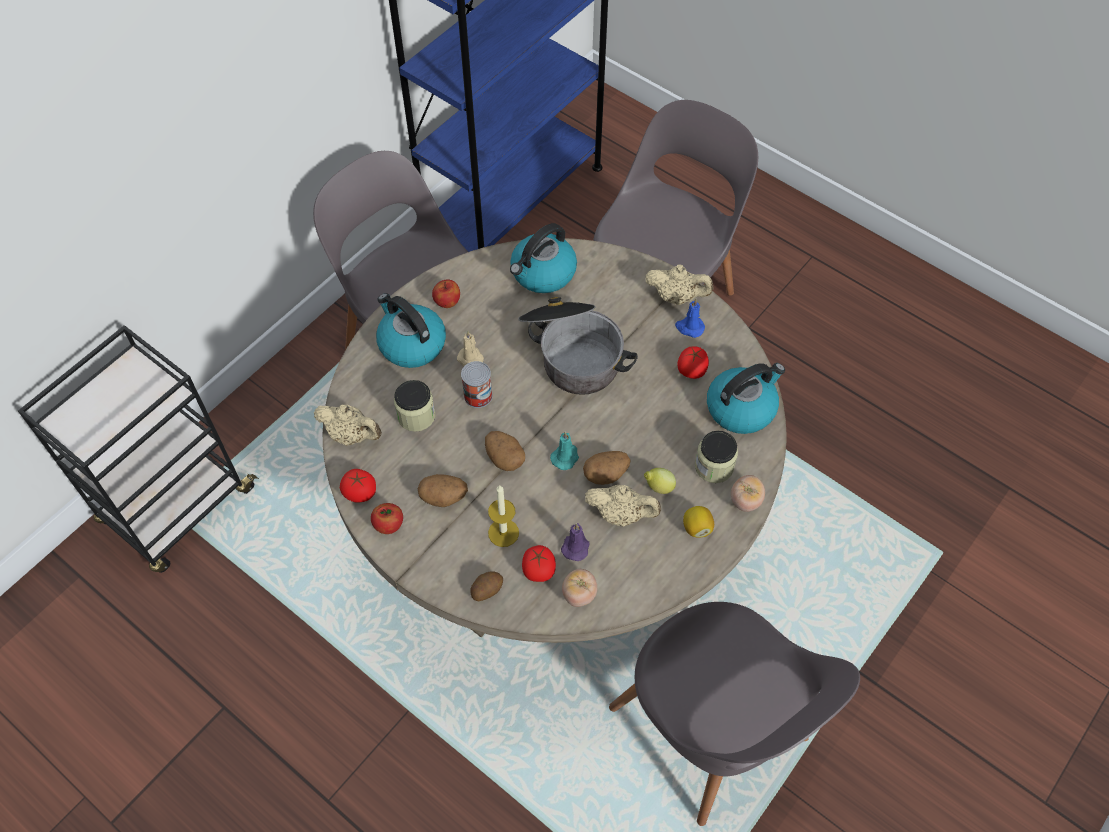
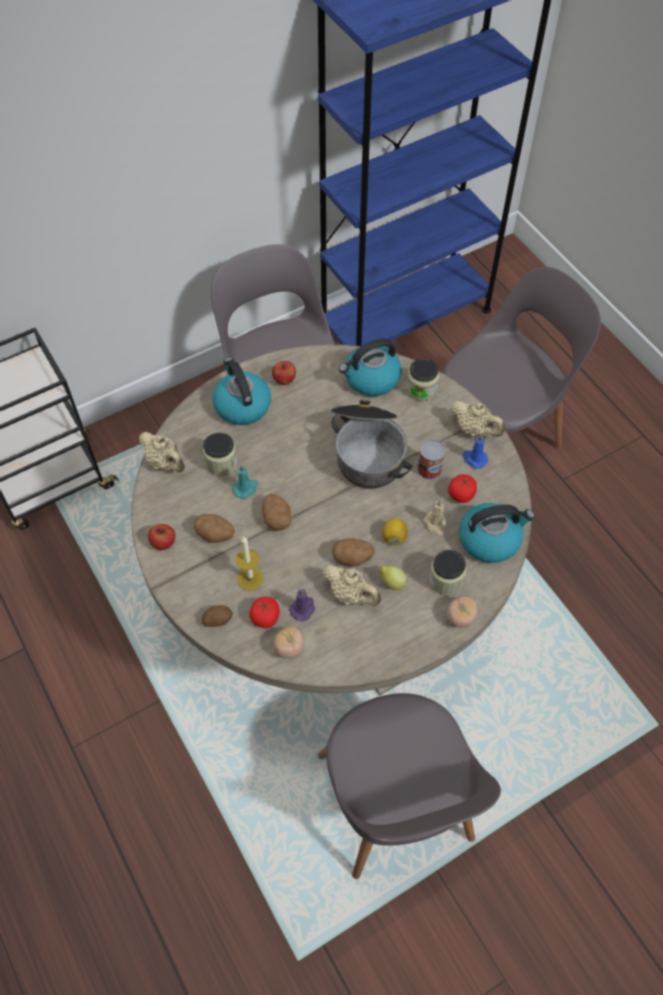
camera: 20 degrees right, 0 degrees up
(360, 492) = (153, 510): tomato -> none
(471, 360) = (283, 432): beige candle -> beige candle (436, 524)
(478, 395) = (277, 462): can -> can (429, 469)
(565, 457) = (326, 533): turquoise candle -> turquoise candle (246, 488)
(602, 269) = (421, 389): none -> jar
(696, 528) = (409, 626): lemon -> lemon (394, 537)

